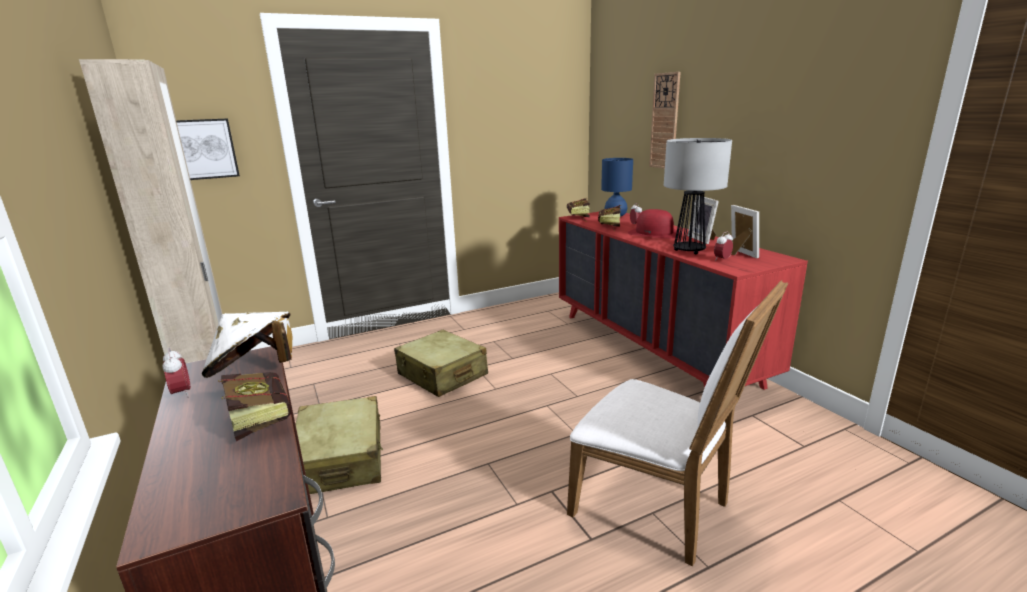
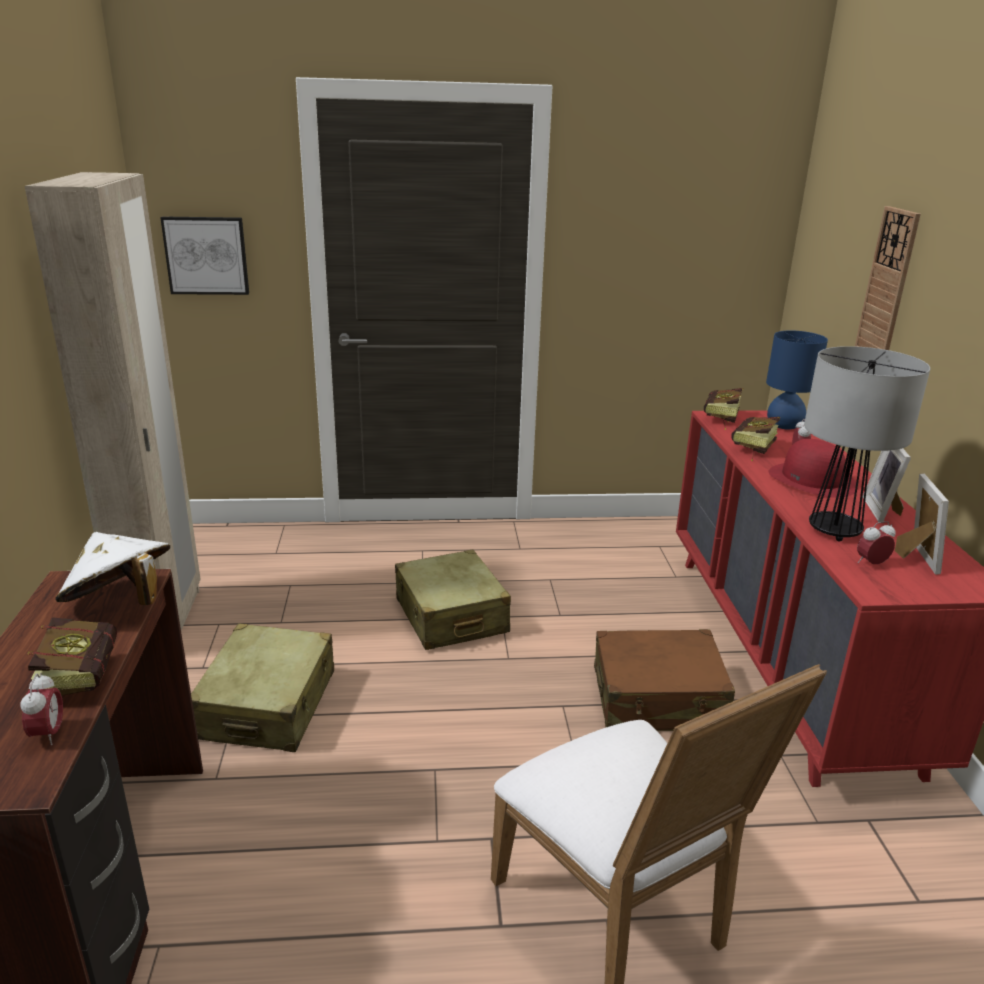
camera: 20 degrees right, 5 degrees up
(182, 393) = (36, 615): alarm clock -> alarm clock (48, 734)
(600, 387) = (658, 699): none -> brown suitcase

